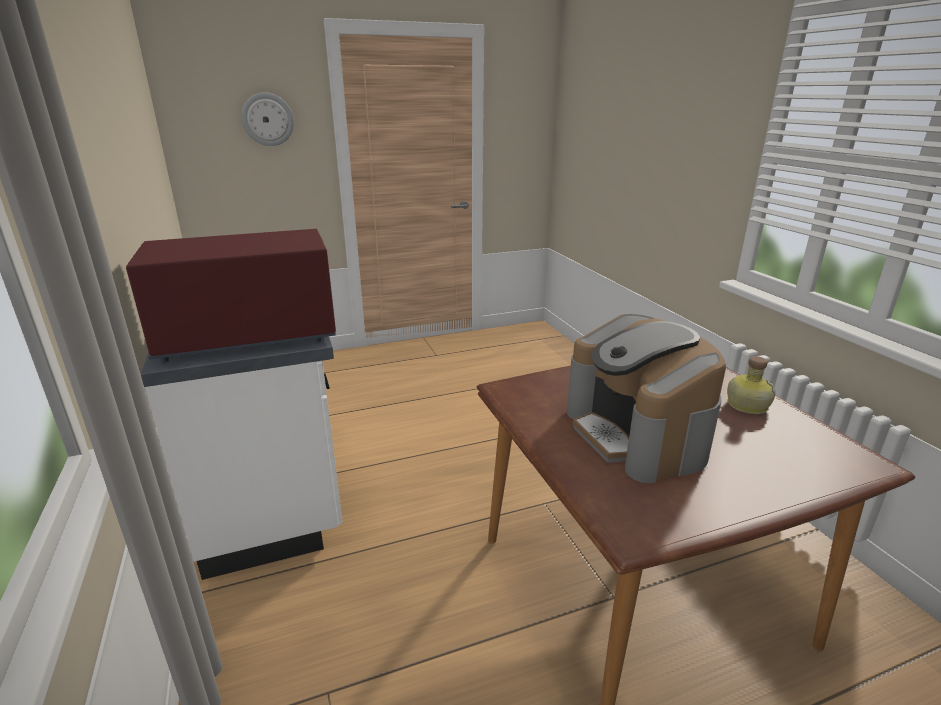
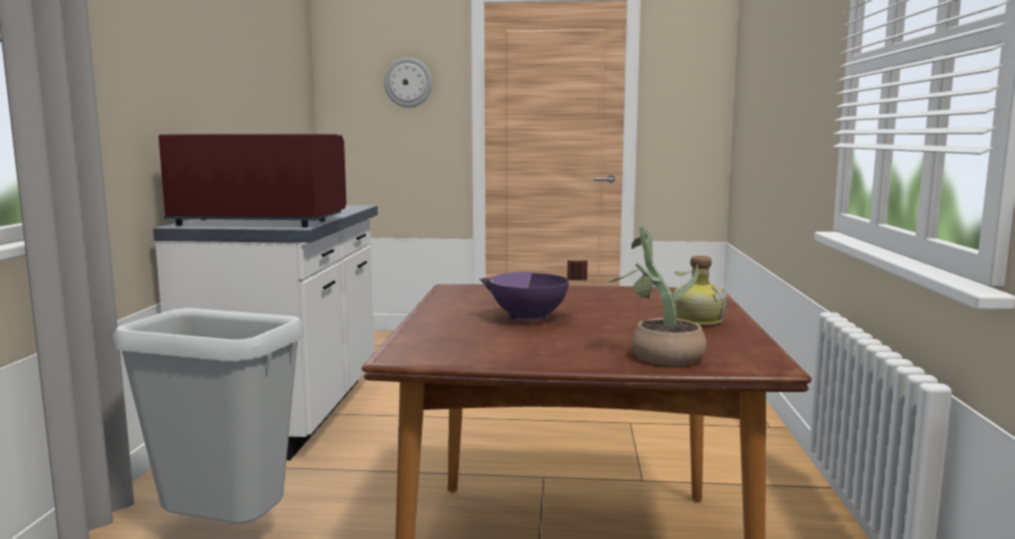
camera: 25 degrees right, 15 degrees down
(343, 668) = (223, 536): none -> grey trash can
(637, 434) = (529, 319): coffee machine -> purple cooking pot
(799, 472) = (659, 355): none -> potted plant

